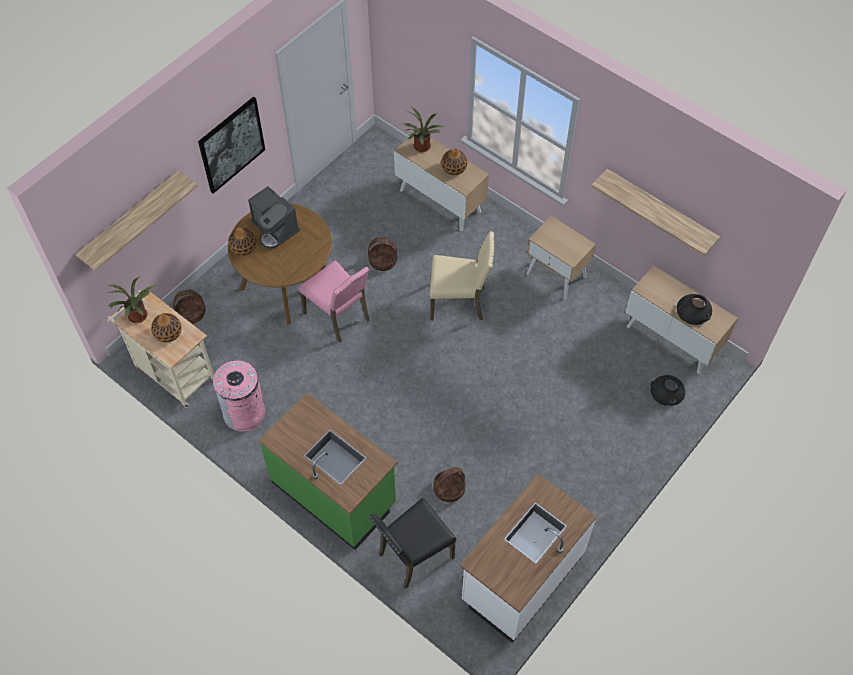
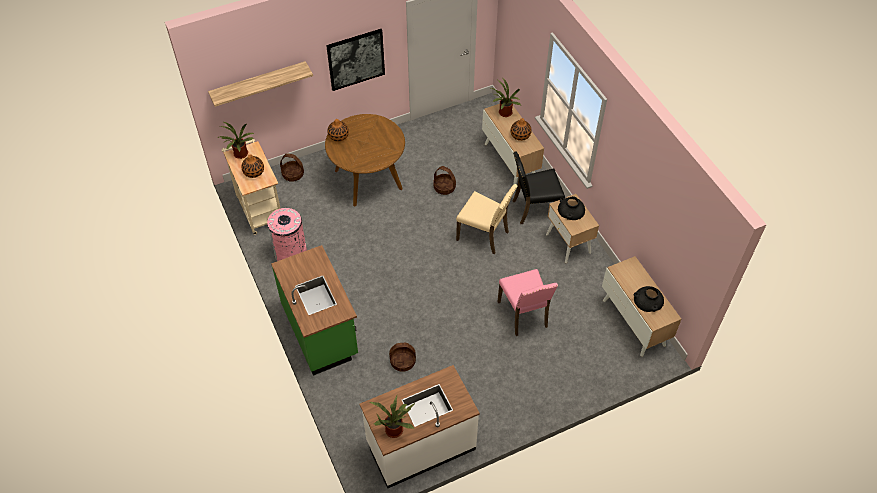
camera: 25 degrees right, 5 degrees down
(275, 229) = (367, 132): coffee machine -> none
(338, 316) = (392, 213): pink chair -> pink chair (524, 314)
(413, 555) = (351, 396): black chair -> black chair (534, 209)
(515, 575) = (395, 428): none -> potted plant
(660, 209) = (644, 208): shelf -> none
(667, 391) = (608, 359): black vase -> black vase (571, 210)

